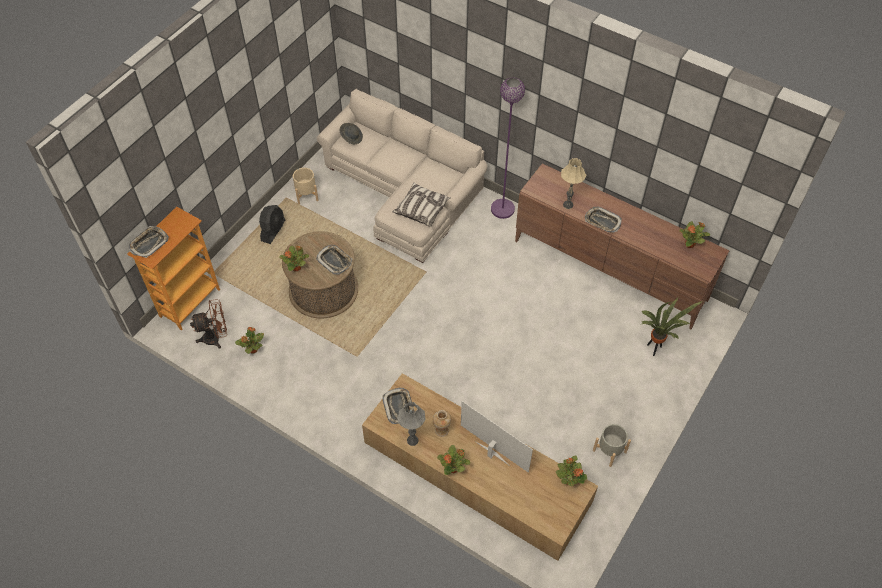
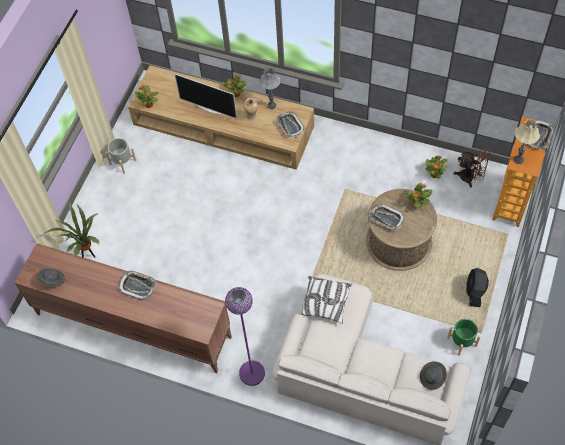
camera: 170 degrees right, 5 degrees up
(216, 337) = (471, 177): brown fan -> brown fan turned 135 degrees counterclockwise
(306, 195) = (462, 341): beige planter -> green planter
(568, 205) = (174, 297): beige table lamp -> beige table lamp (518, 159)
(690, 244) = (52, 280): potted plant -> grey hat

